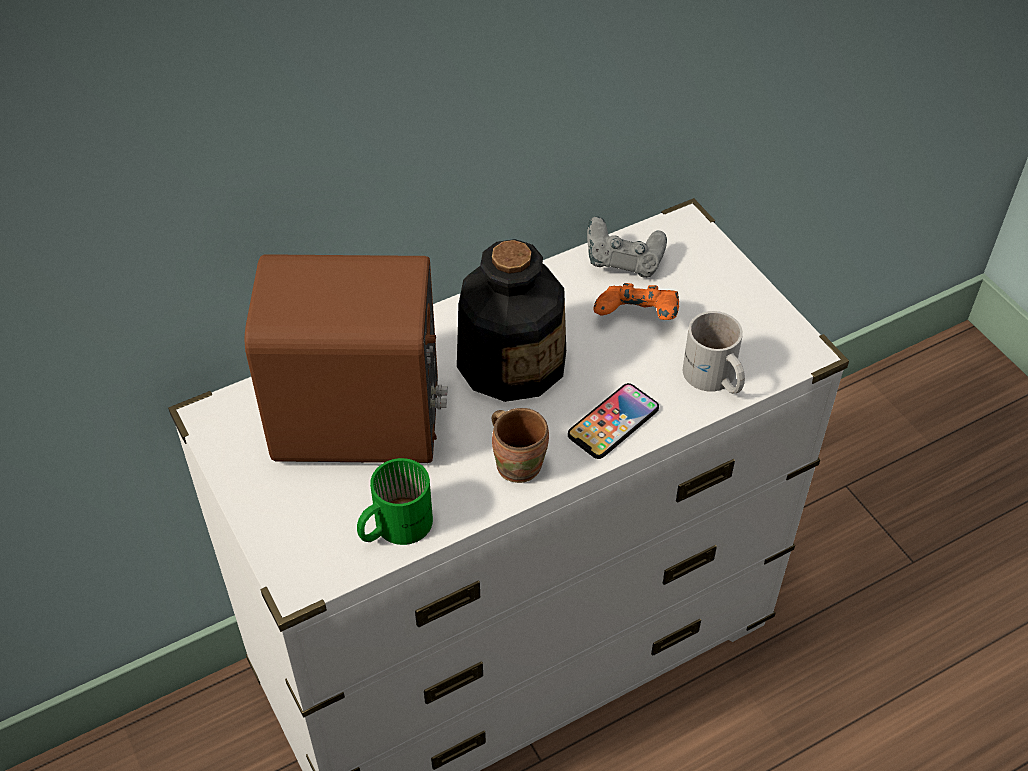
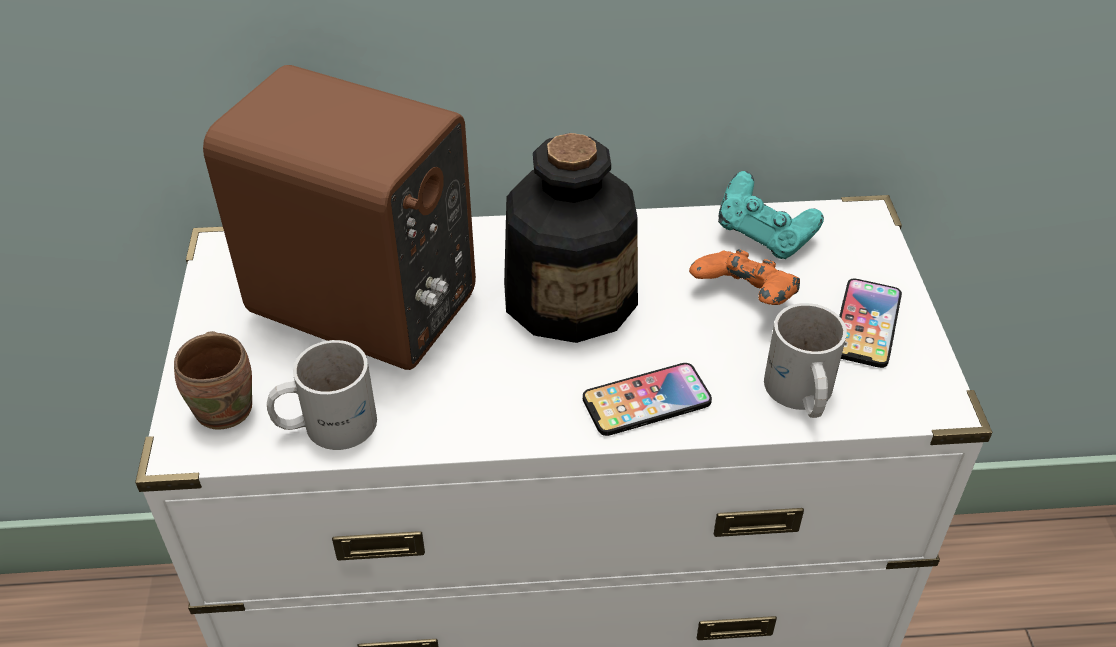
camera: 25 degrees right, 5 degrees down
(393, 526) = (326, 423): green mug -> white mug
(519, 463) = (508, 407): brown mug -> brown mug (228, 407)
(623, 263) = (764, 236): grey game controller -> turquoise game controller
(730, 309) = (866, 324): none -> phone

